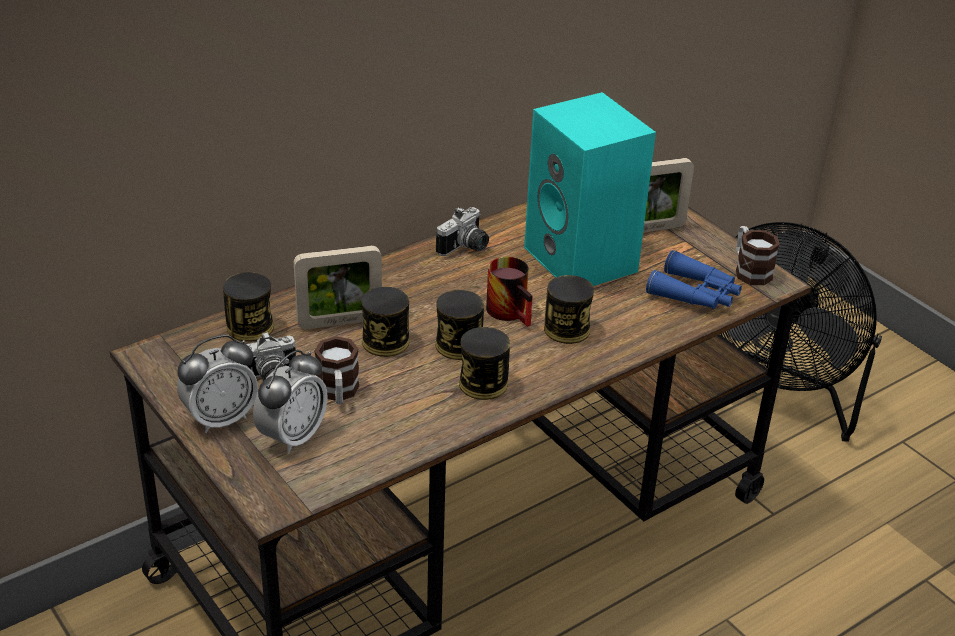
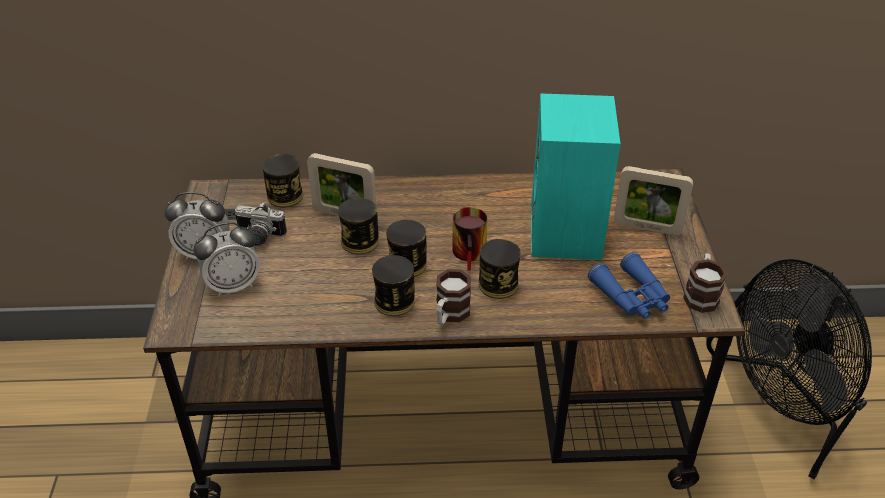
camera: 35 degrees right, 5 degrees up
(338, 393) = (292, 266): mug -> mug (450, 315)
(466, 247) = (487, 191): camera -> none

